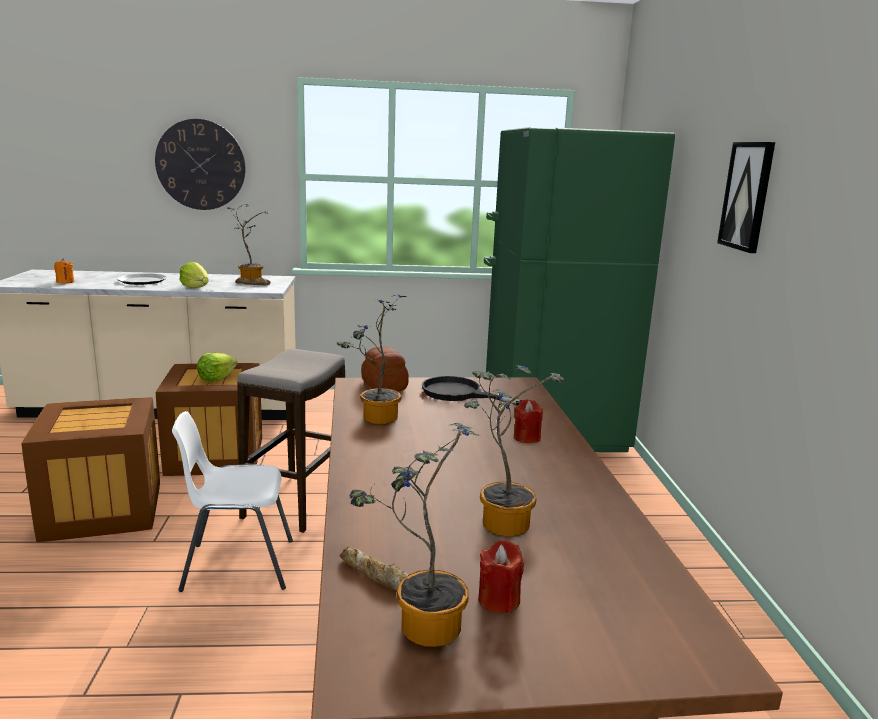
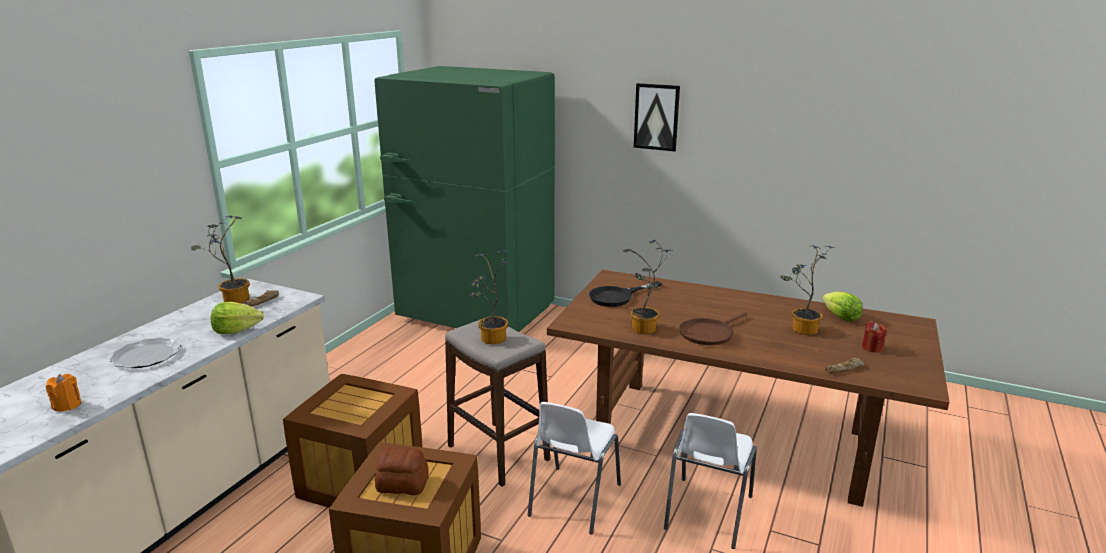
camera: 60 degrees left, 5 degrees up
(200, 165) = (101, 184): wall clock -> none
(216, 378) = (360, 402): lettuce -> lettuce (840, 317)
(258, 674) = (707, 513): none -> white chair
(384, 386) = (581, 315): bread -> bread (402, 485)
(405, 454) = (708, 334): none -> brown frying pan
(421, 626) = (889, 368): potted plant -> potted plant (491, 340)
(527, 438) = (702, 298): red candle -> none

